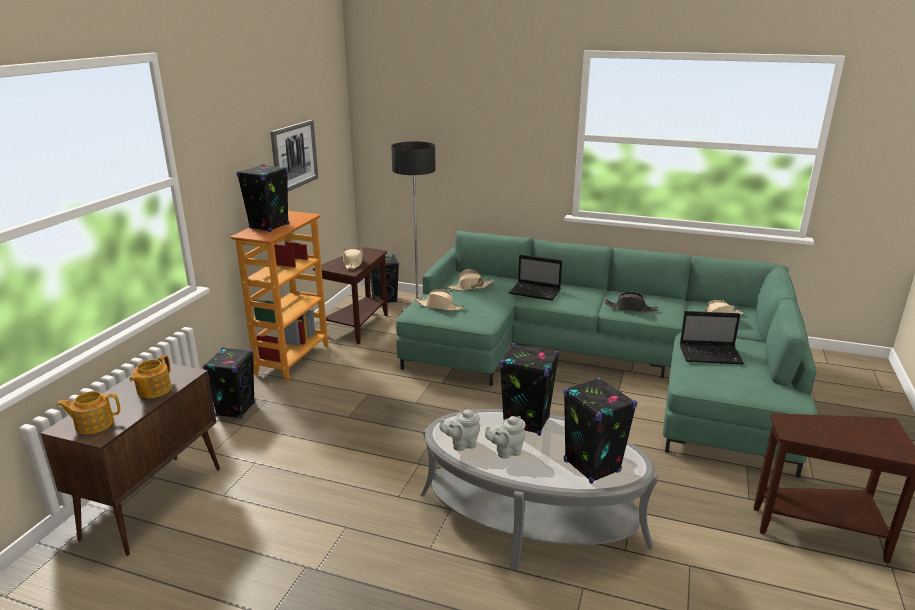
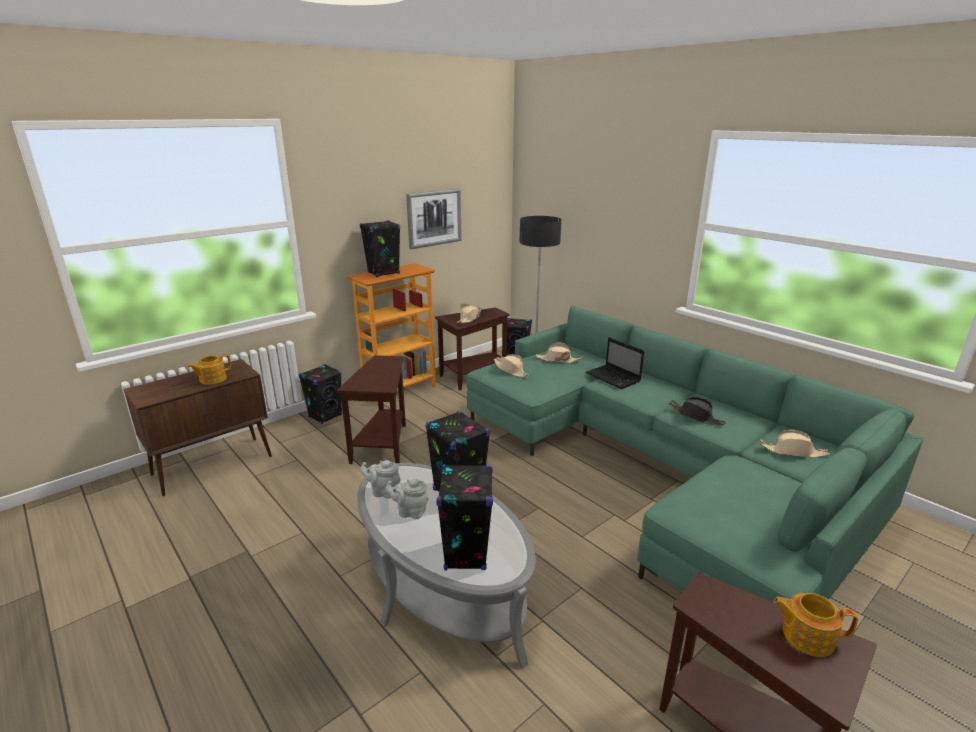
camera: 30 degrees right, 0 degrees up
(93, 424) = (153, 392): teapot -> teapot (806, 636)
(338, 420) = (383, 446): none -> brown side table
(711, 355) = (734, 488): laptop -> none

